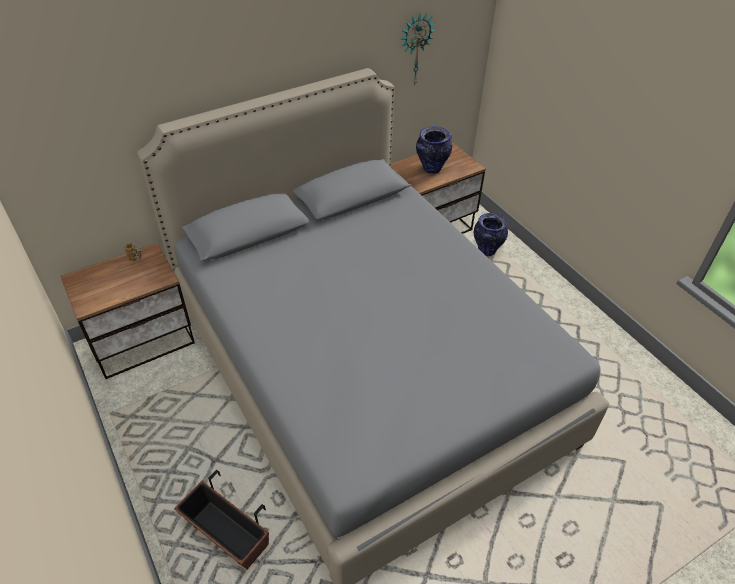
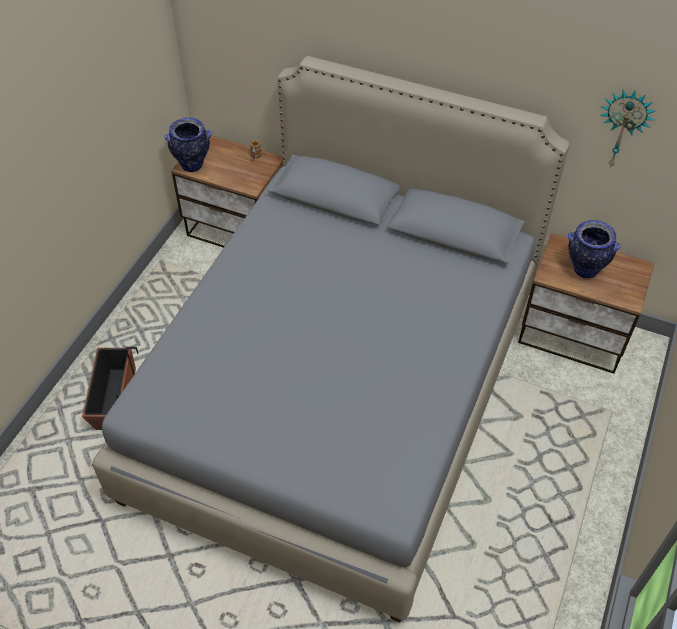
camera: 55 degrees right, 5 degrees up
(486, 250) = (595, 403): vase -> vase (193, 165)

